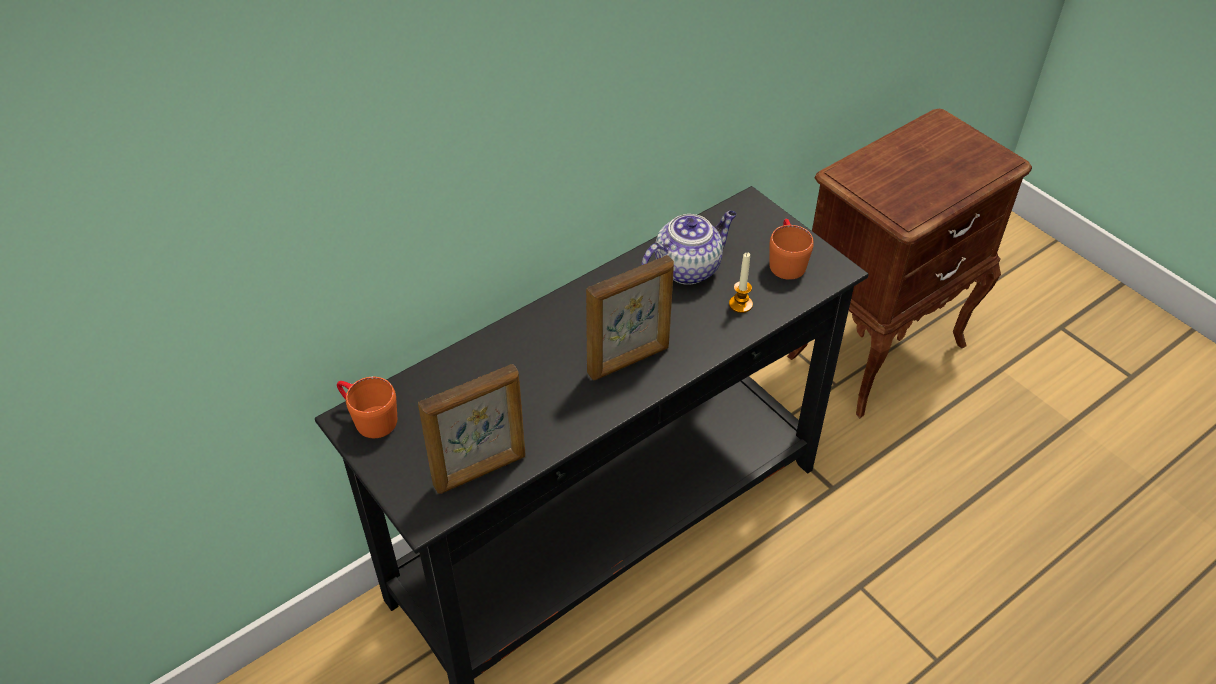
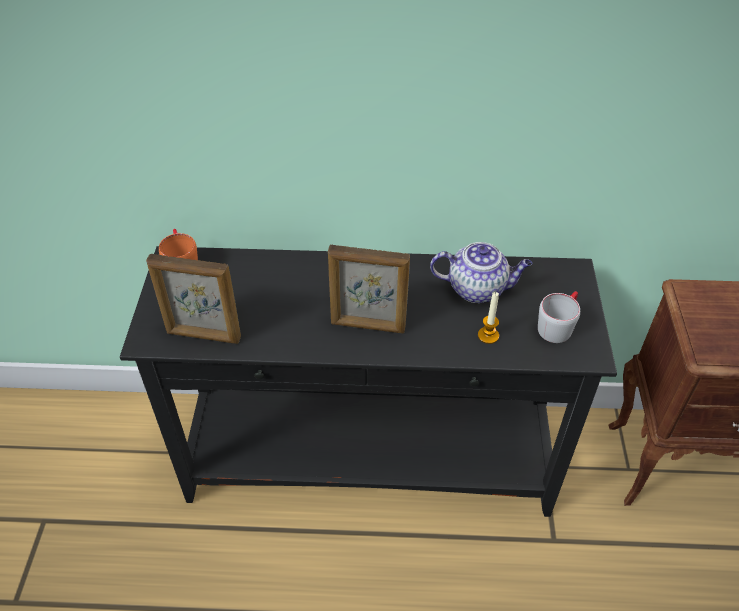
camera: 40 degrees right, 0 degrees up
(785, 260) = (558, 325): orange mug -> grey mug

